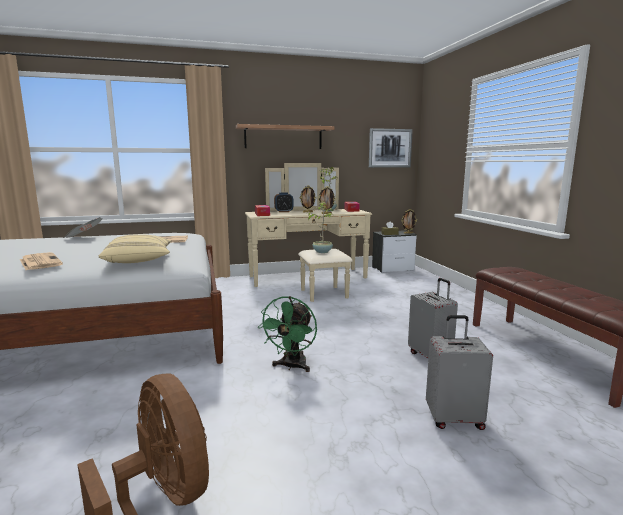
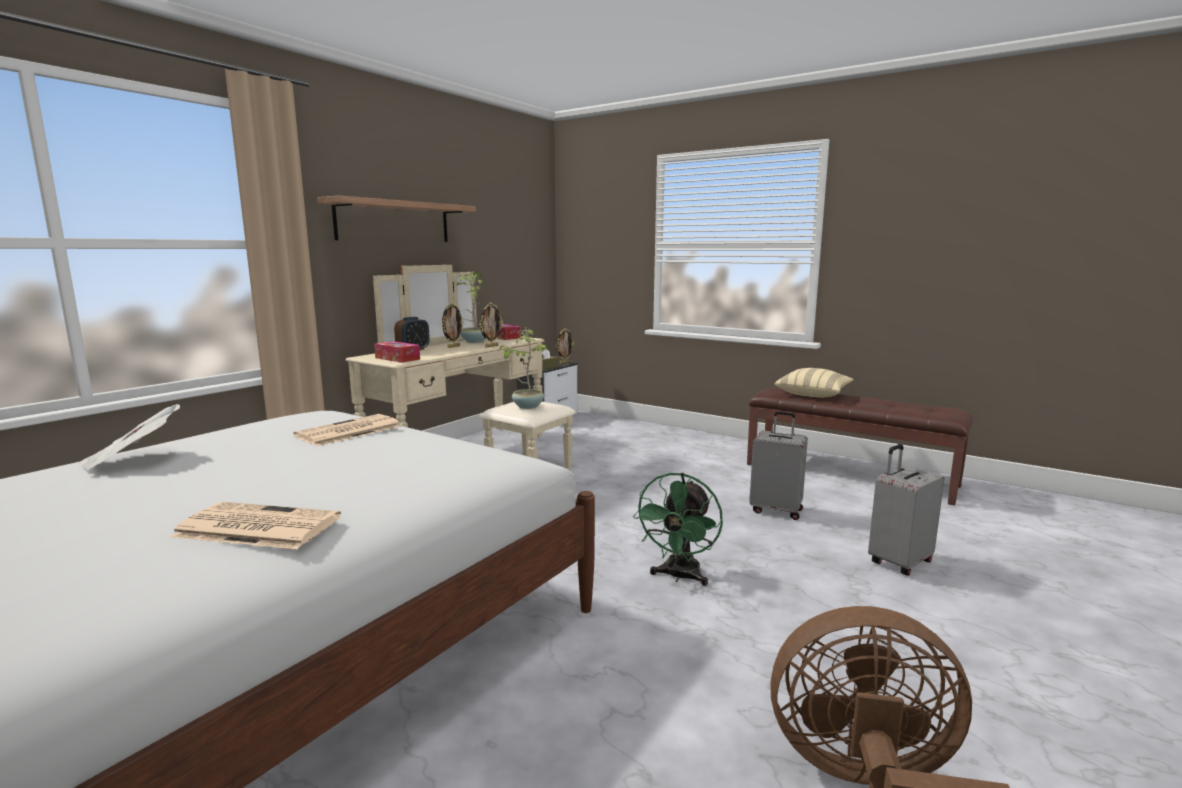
camera: 40 degrees left, 0 degrees up
(139, 261) = (447, 472): beige pillow -> beige pillow (813, 394)
(291, 367) = (679, 576): green fan -> green fan turned 45 degrees clockwise
(390, 148) = (527, 241): picture -> none

